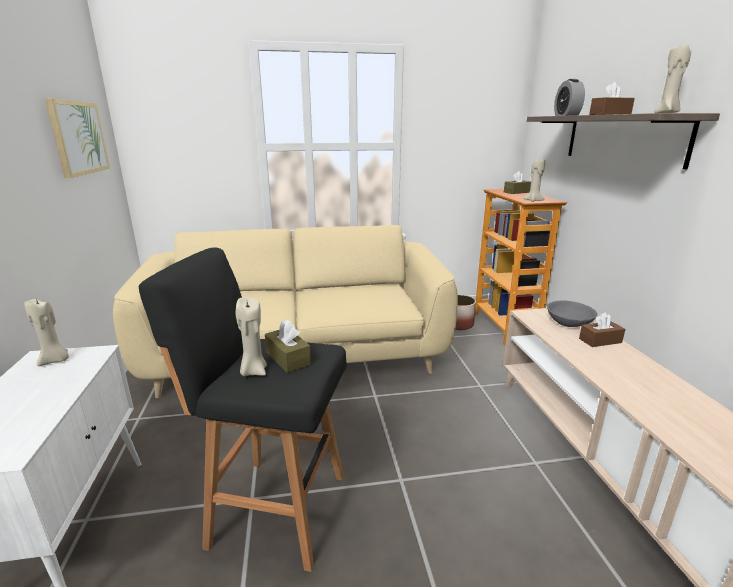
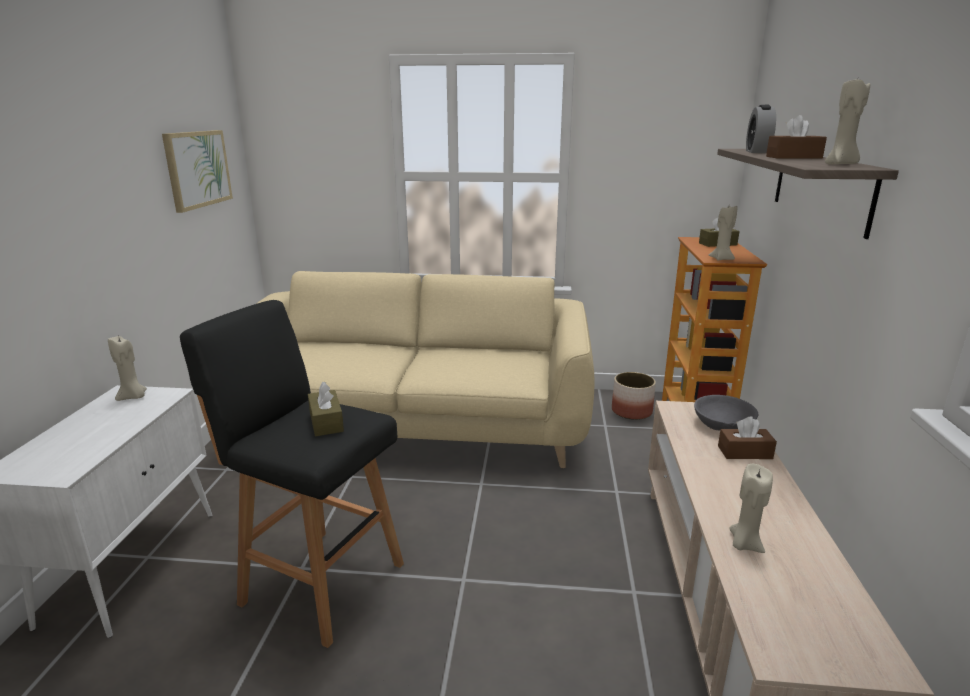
camera: 15 degrees right, 0 degrees up
(253, 371) = (285, 430): beige candle -> beige candle (744, 544)

